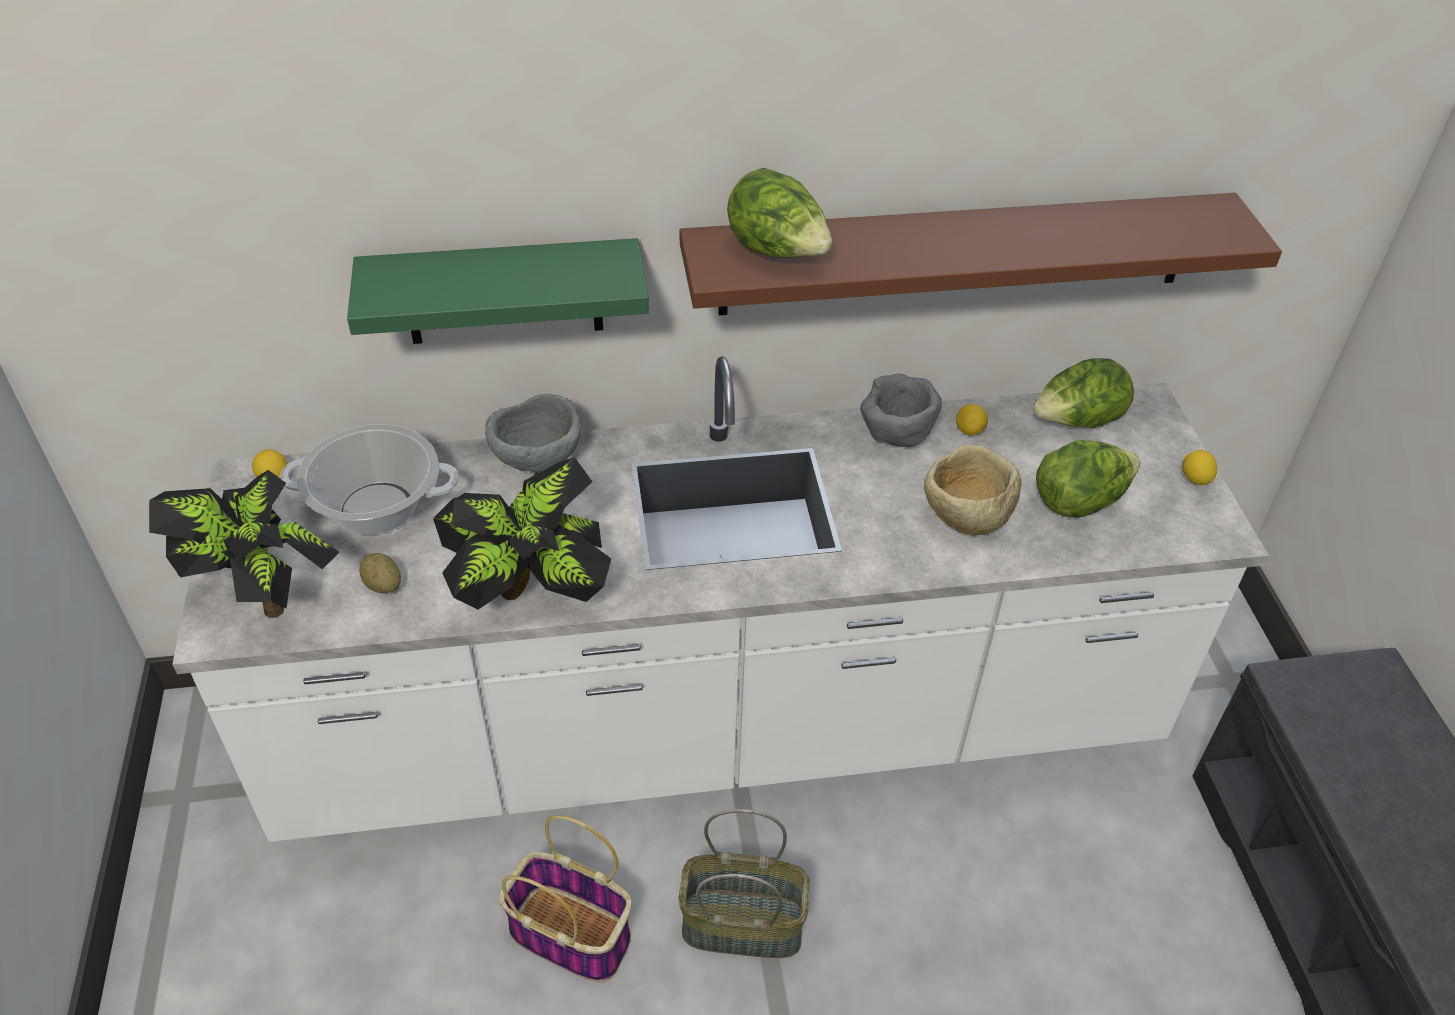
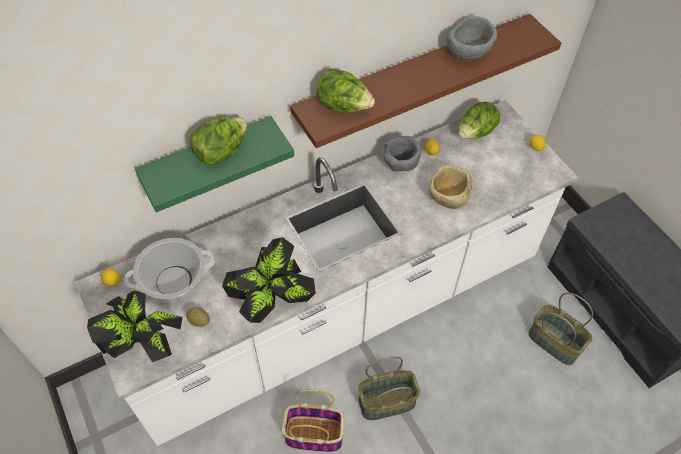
camera: 20 degrees left, 10 degrees up
(537, 463) = (240, 231): grey bowl -> grey bowl (467, 55)
(1079, 501) = (492, 174): lettuce -> lettuce (221, 152)
(1155, 931) = (555, 342): none -> basket

